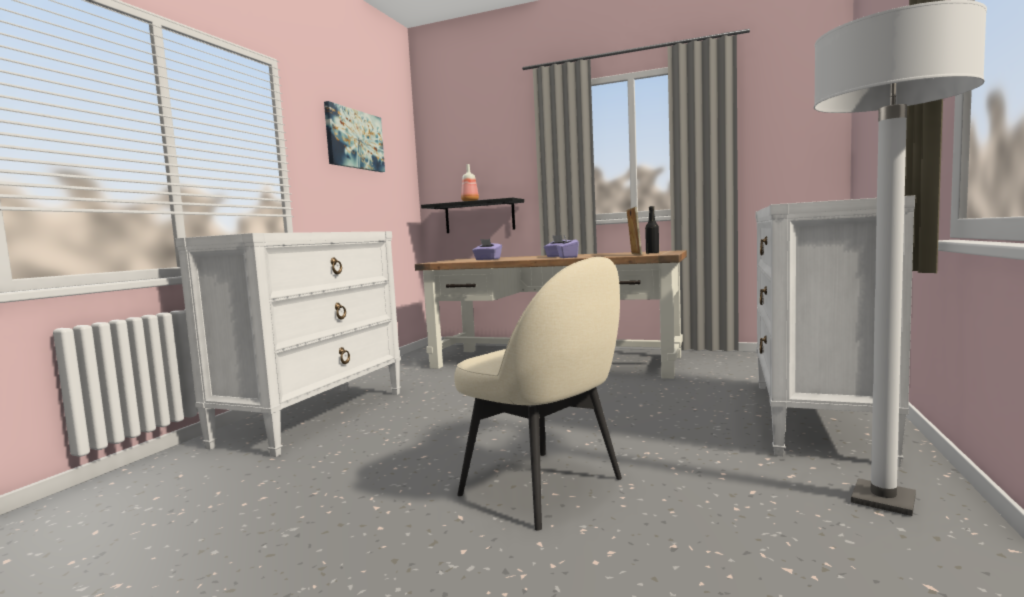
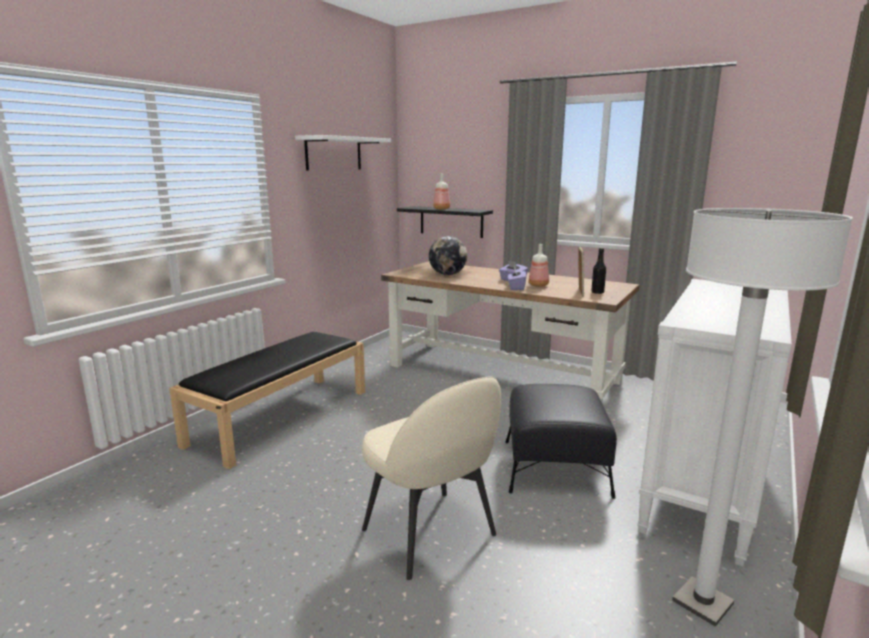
camera: 10 degrees right, 10 degrees up
(315, 417) = (282, 416): white dresser -> black bench
(354, 139) = (333, 153): picture -> white shelf
(487, 259) = (447, 274): purple tissue box -> globe
(589, 255) = (539, 285): none -> bottle
(653, 420) = (555, 468): none -> black ottoman

